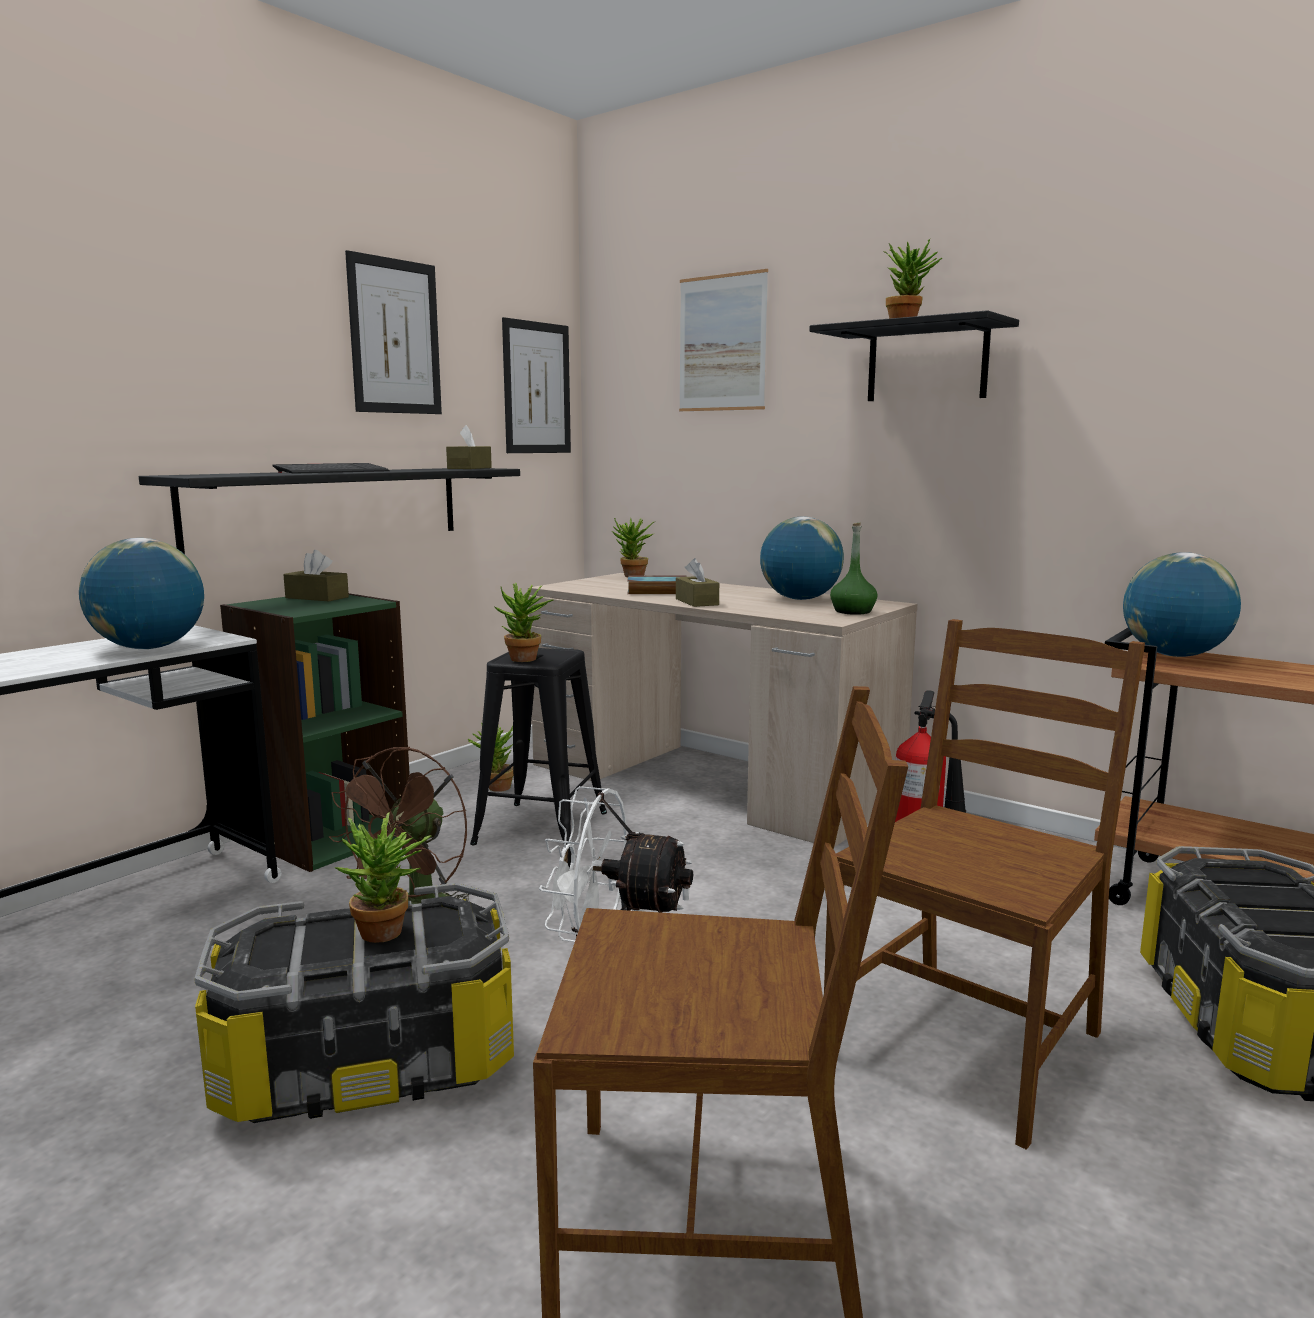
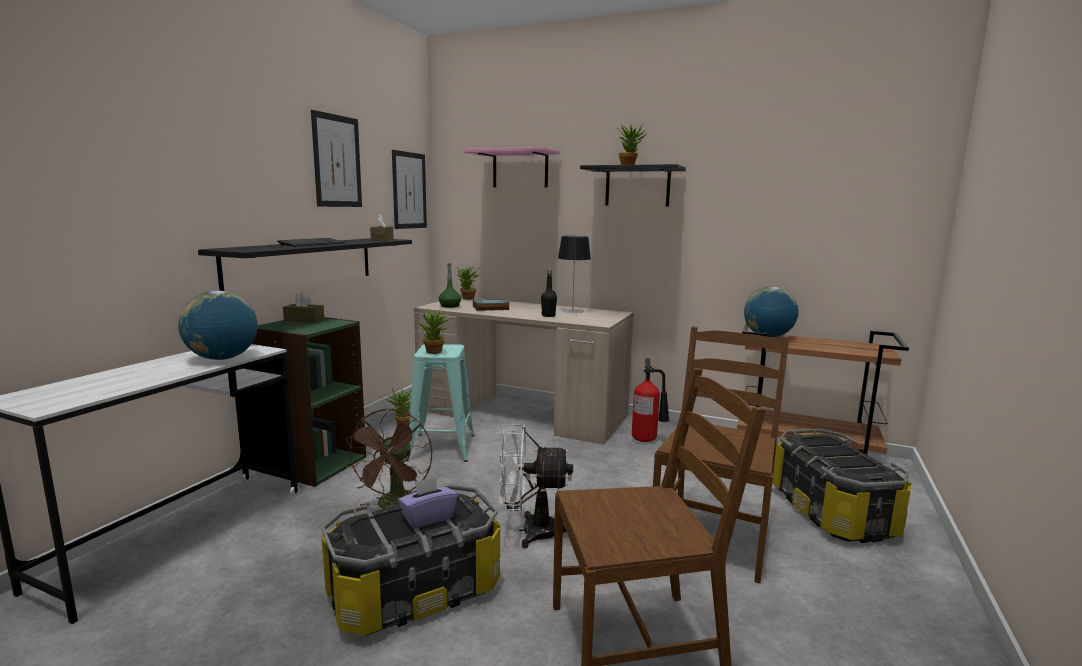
camera: 15 degrees left, 0 degrees up
(388, 935) = (428, 518): potted plant -> purple tissue box
(541, 828) = (441, 447): black stool -> turquoise stool
(696, 602) = (520, 314): brown tissue box -> none
(722, 343) = (520, 169): picture -> pink shelf
(746, 605) = (548, 316): none -> black bottle
(800, 599) = (572, 311): globe -> table lamp
(852, 611) = (606, 318): green bottle -> green bottle (450, 306)

